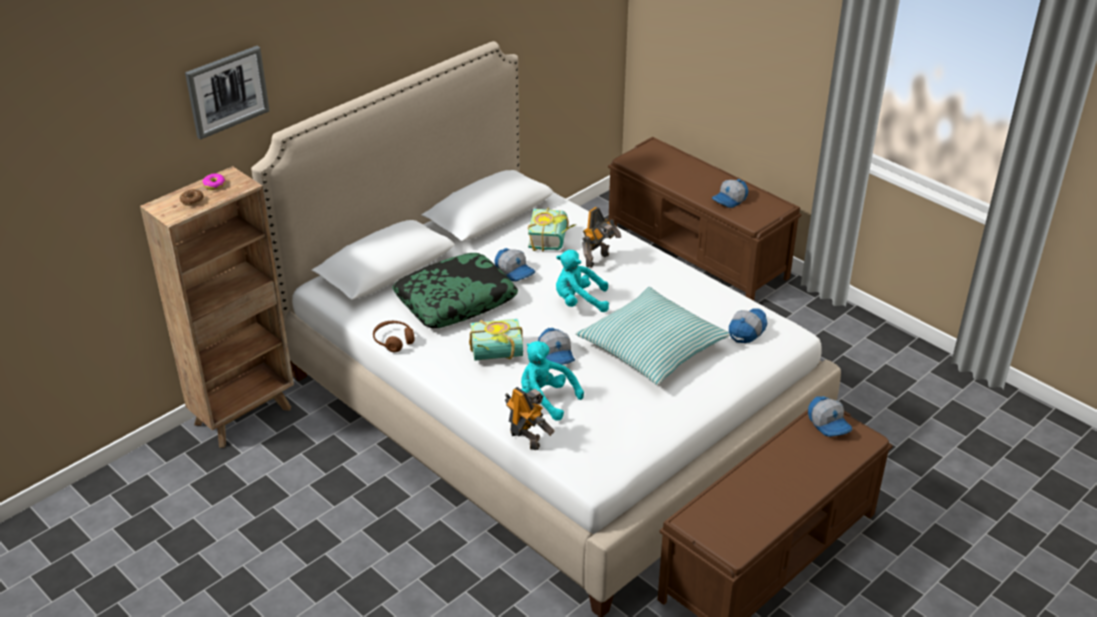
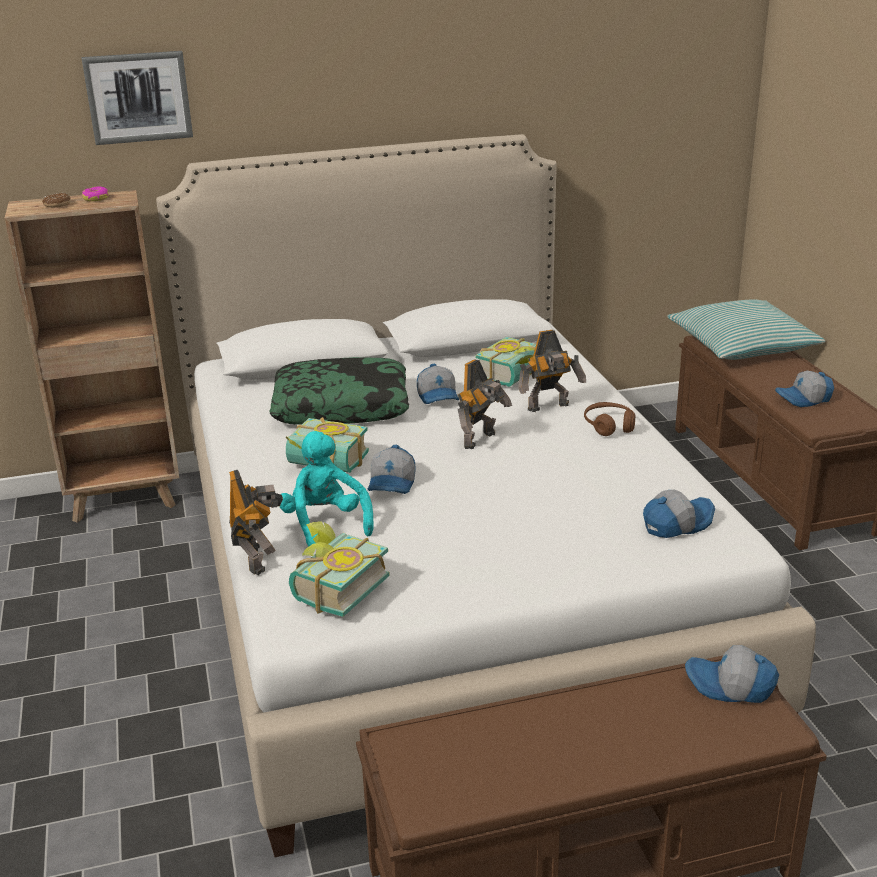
camera: 30 degrees right, 10 degrees down
(393, 341) = (232, 425): brown headphones -> brown headphones (609, 426)
(579, 301) = (481, 440): turquoise plush toy -> toy robot
(595, 442) = (333, 588): none -> book
(652, 347) = (524, 508): pillow -> pillow (742, 345)
(829, 423) = (730, 686): cap -> cap turned 105 degrees clockwise

